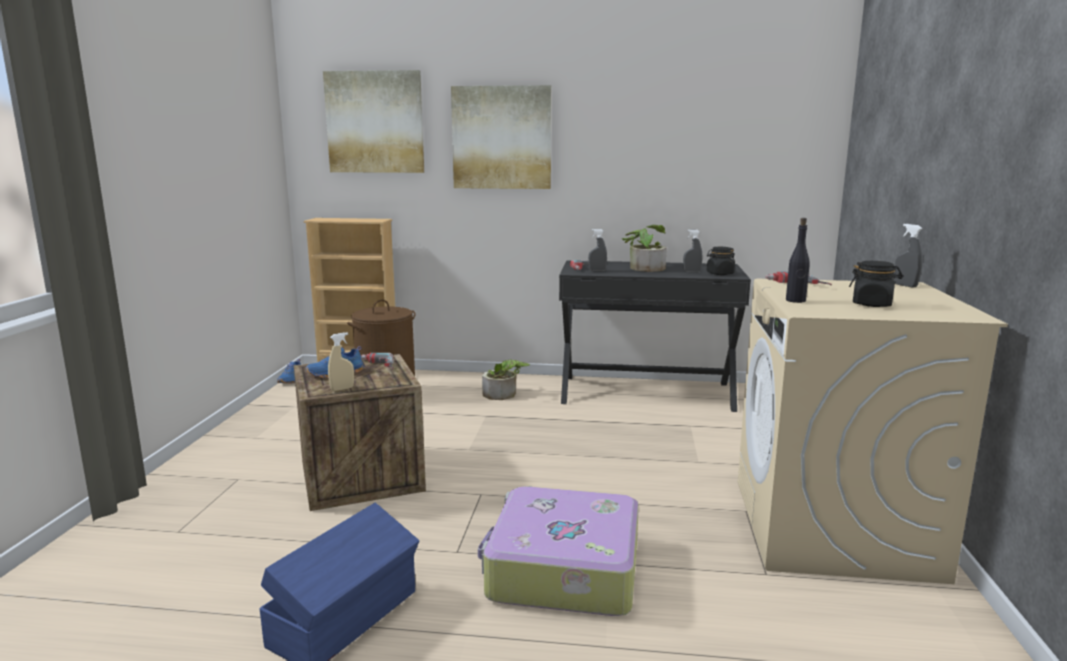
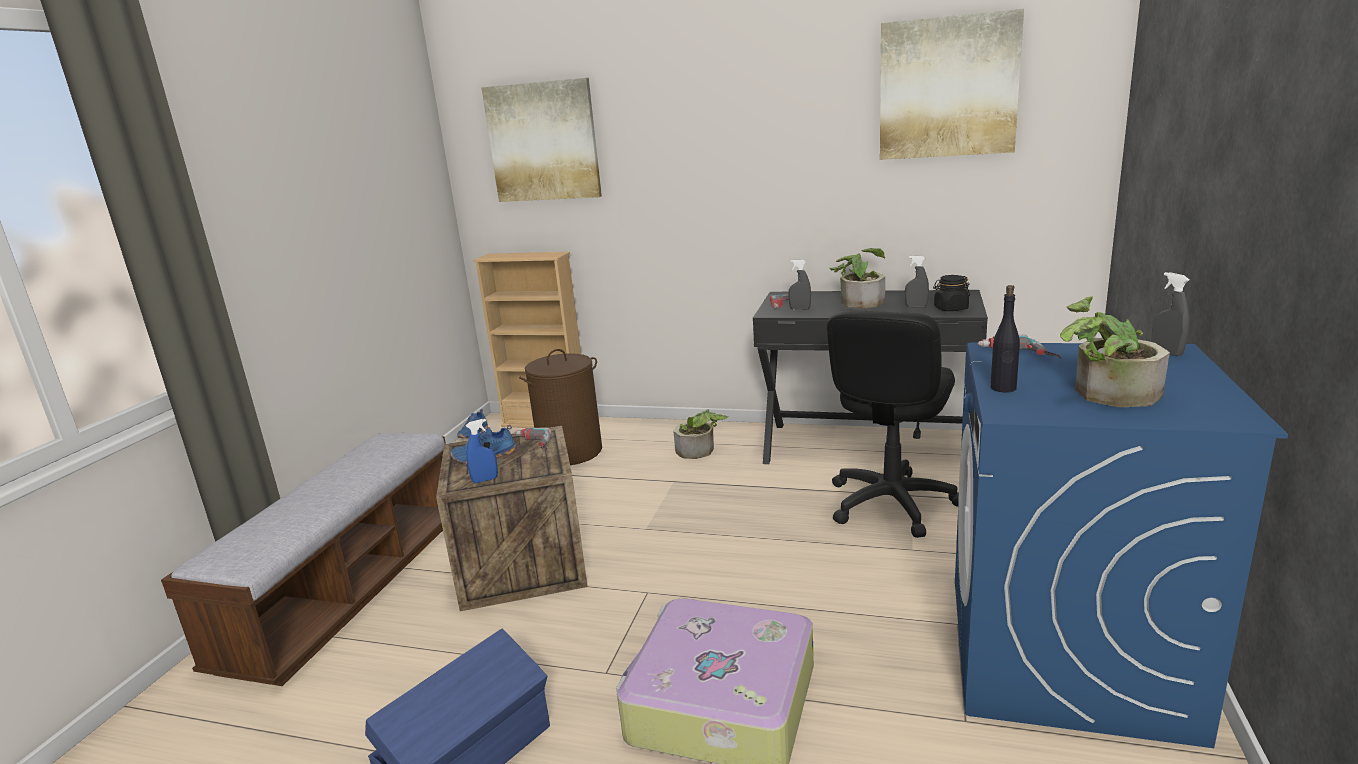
camera: 10 degrees right, 5 degrees up
(196, 496) = (349, 588): none -> bench
(342, 389) = (485, 480): beige spray bottle -> blue spray bottle
(502, 138) = (686, 151): picture -> picture (947, 87)
(674, 431) = (891, 503): none -> black office chair
(833, 528) = (1065, 654): beige washing machine -> blue washing machine
(872, 304) = (1105, 394): black jar -> potted plant

